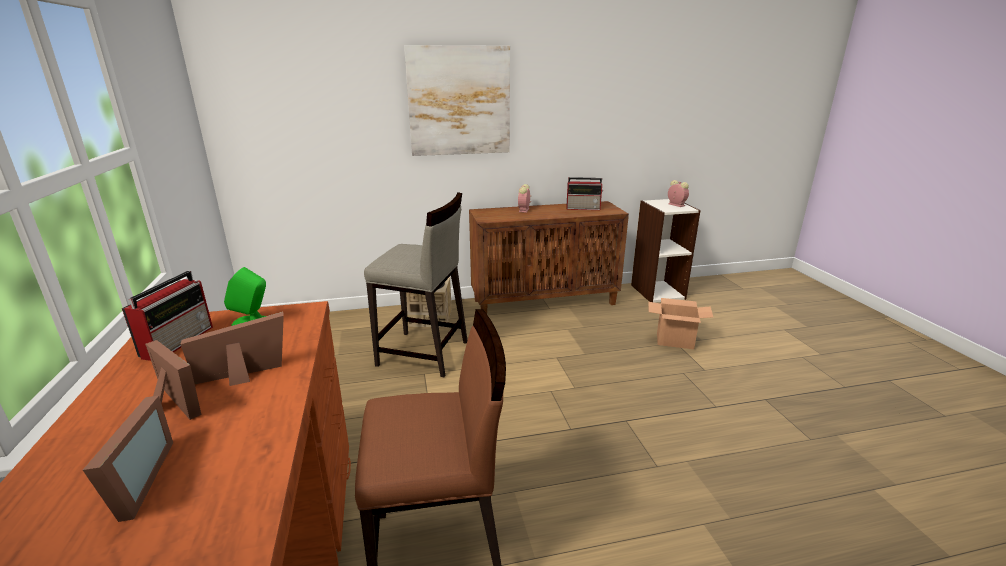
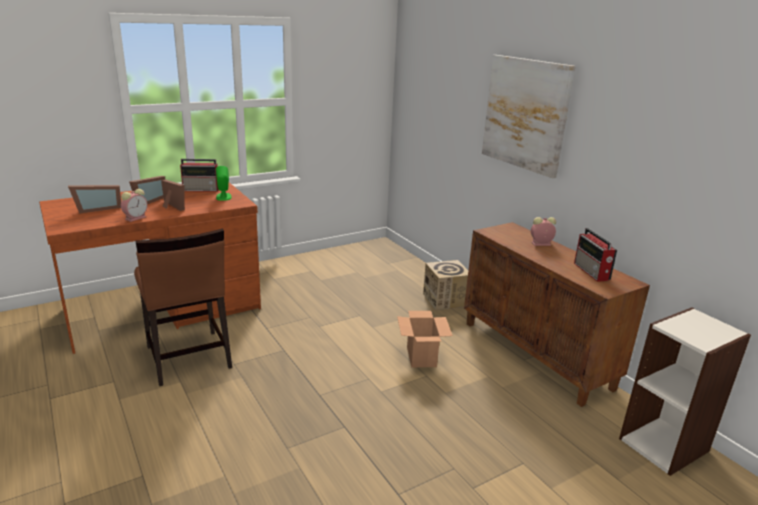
camera: 70 degrees right, 0 degrees up
(424, 354) = (386, 309): beige stool -> none
(674, 341) = (526, 461): cardboard box -> cardboard box (421, 356)
(675, 204) = (708, 333): alarm clock -> alarm clock (136, 218)

